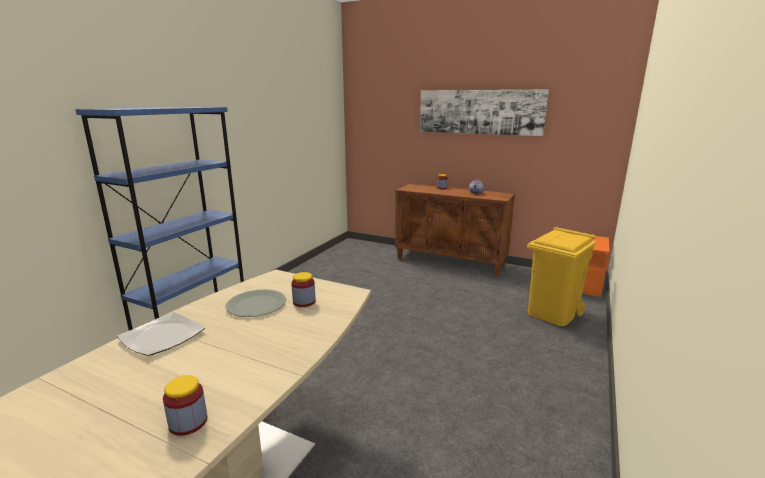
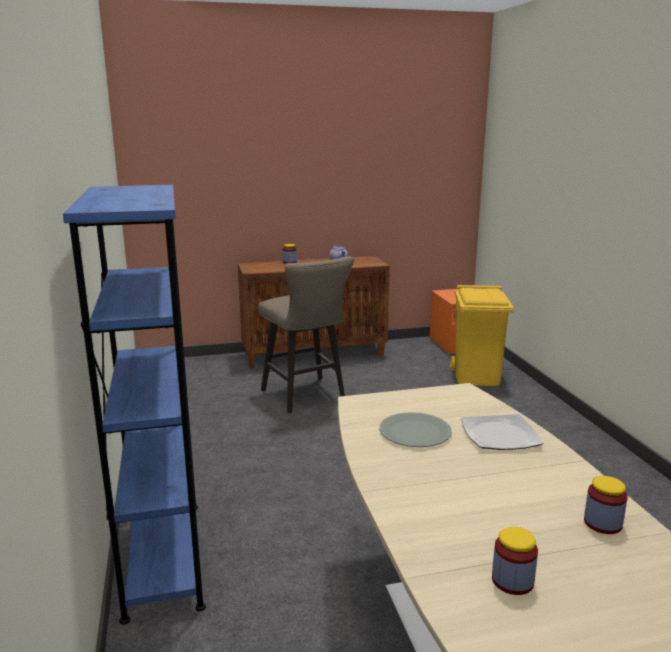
camera: 40 degrees left, 0 degrees up
(161, 336) = (412, 493): plate -> plate (499, 435)
(304, 302) = (446, 412): jar -> jar (512, 581)
(401, 285) = (306, 397): none -> beige stool
(479, 112) = (325, 160): picture -> none

